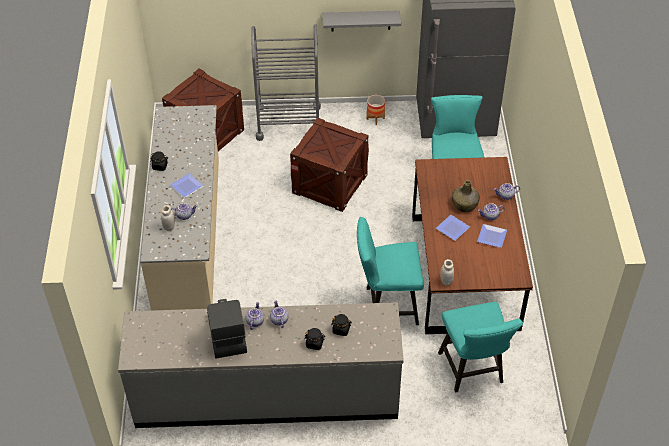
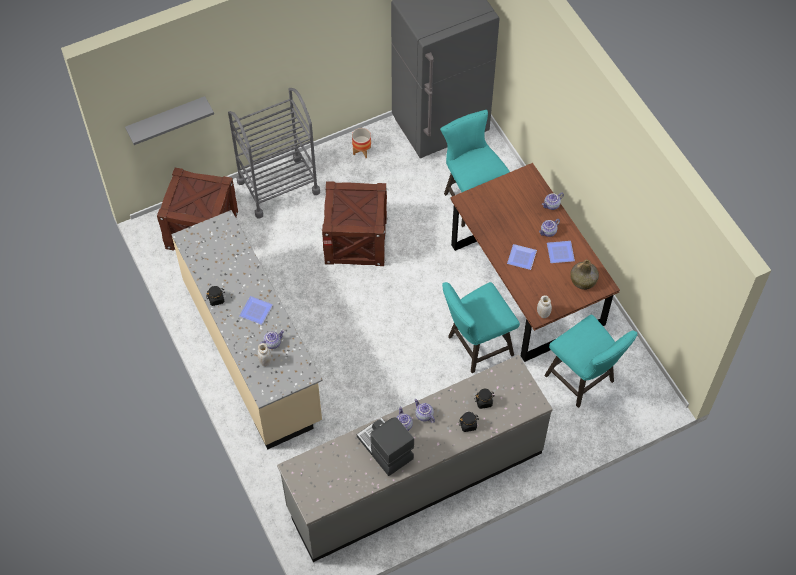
camera: 25 degrees left, 10 degrees up
(360, 20) = (332, 66): grey shelf -> grey shelf (167, 119)
(465, 204) = (520, 228): green bottle -> green bottle (583, 280)

